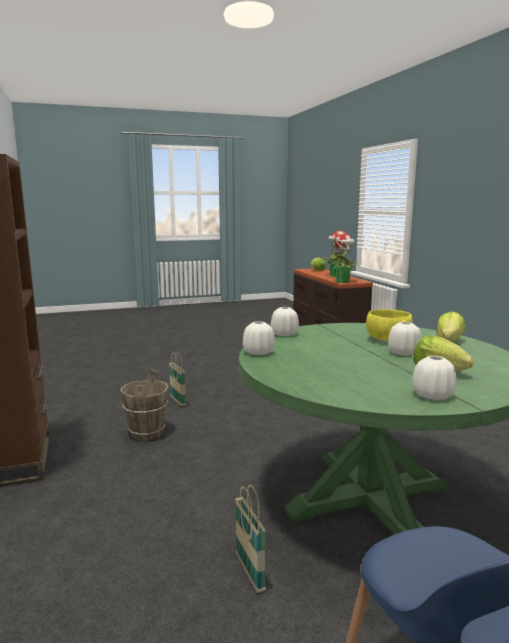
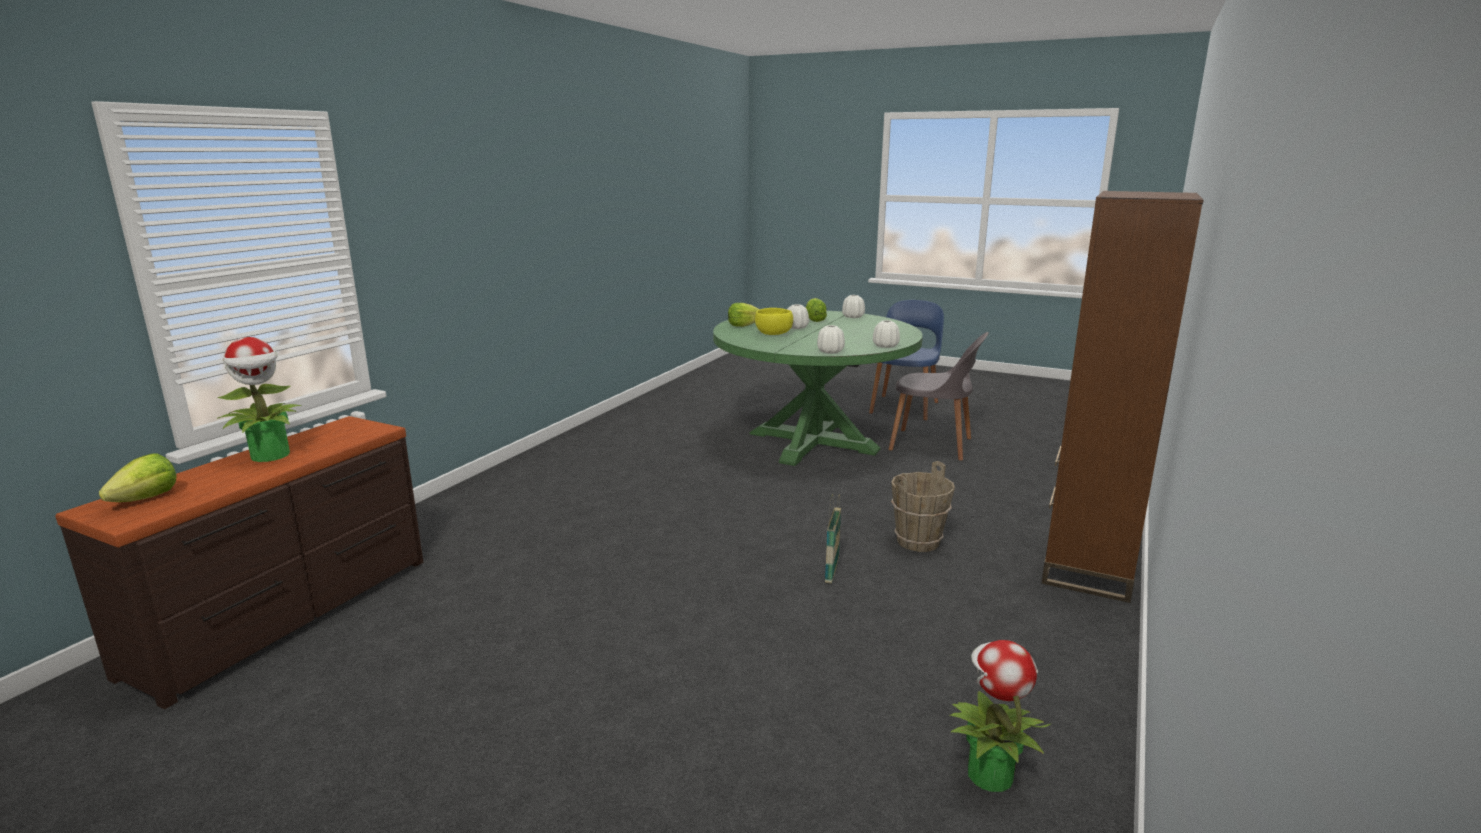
camera: 135 degrees left, 5 degrees up
(249, 572) = (933, 445): basket -> grey chair
(343, 281) = (369, 431): potted plant -> potted plant (988, 773)

